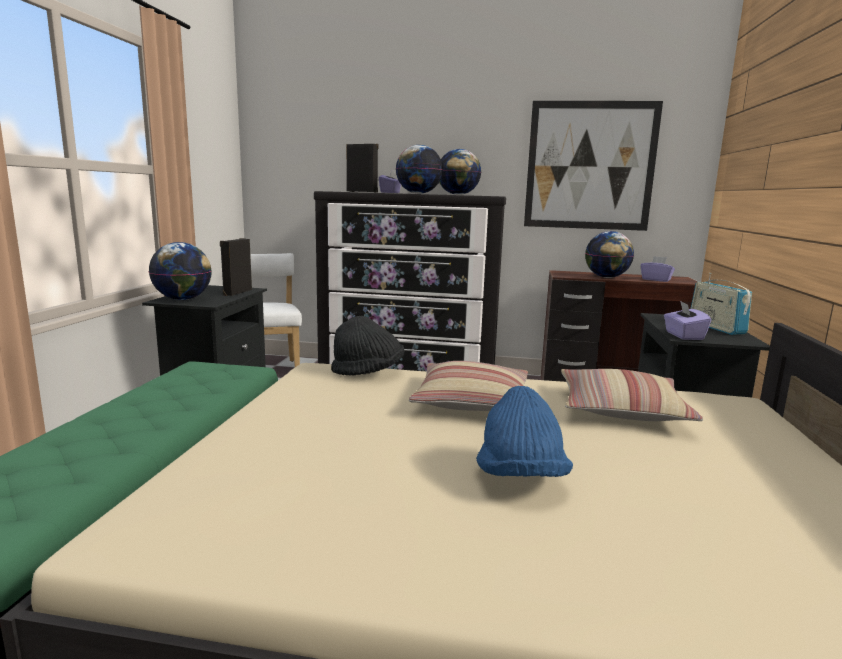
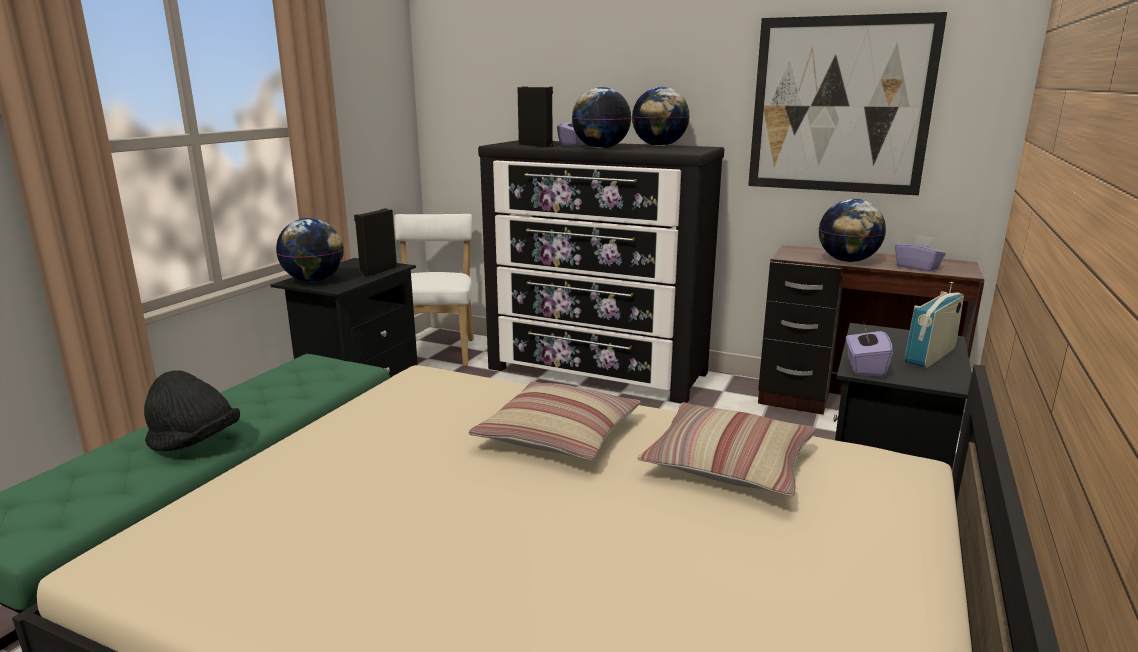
camera: 15 degrees right, 5 degrees up
(368, 372) = (472, 385): black hat -> black hat (195, 443)
(520, 477) = (527, 542): blue hat -> none
(716, 328) = (930, 355): radio -> radio turned 45 degrees clockwise

